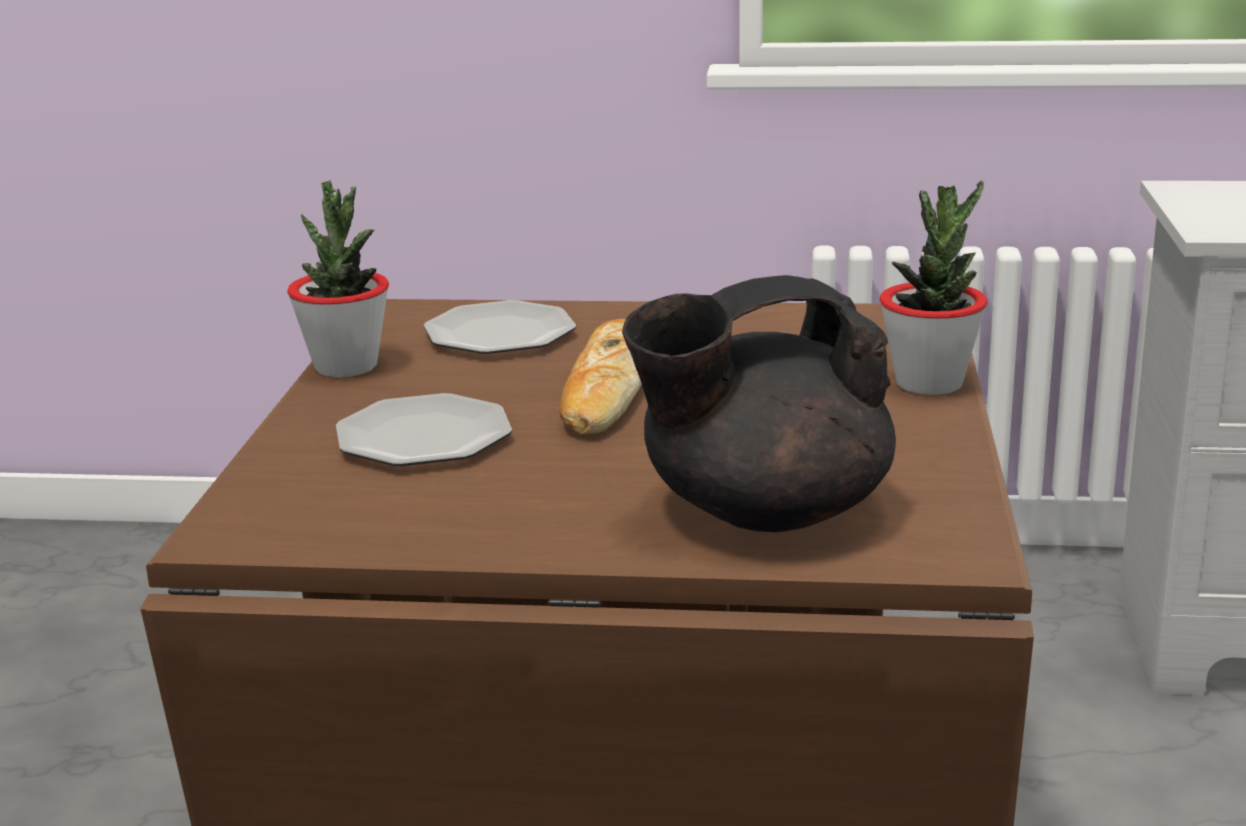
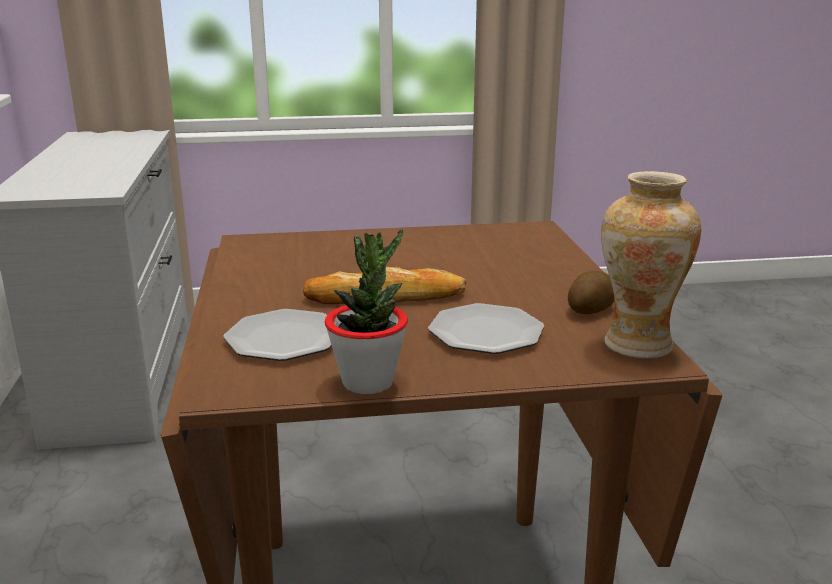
camera: 105 degrees left, 0 degrees up
(291, 533) = (637, 344): none -> vase
(449, 524) = (590, 309): none -> potato
(762, 512) = (524, 255): black teapot -> none
(929, 383) = (352, 235): potted plant -> none

